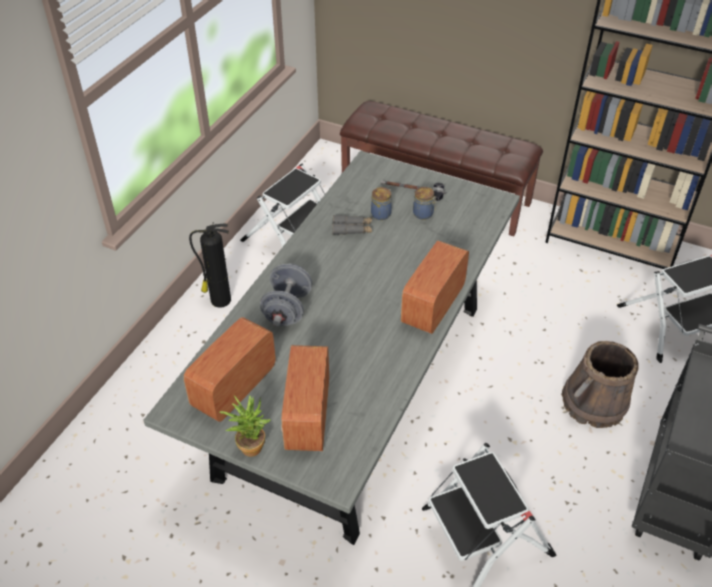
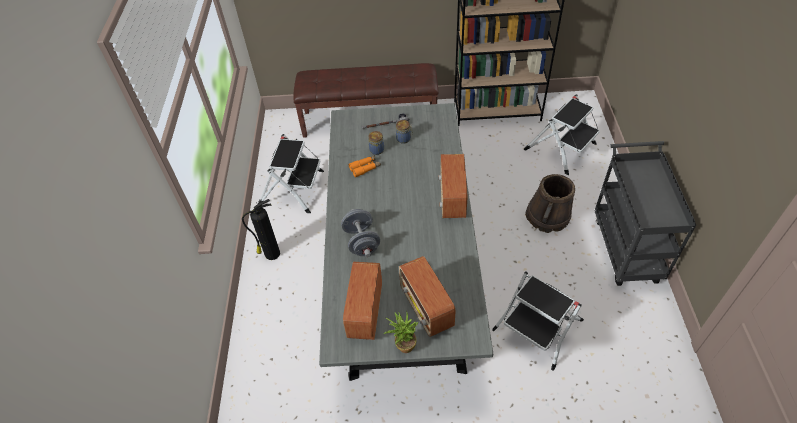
camera: 25 degrees left, 5 degrees up
(352, 229) = (365, 168): grey binoculars -> orange binoculars

